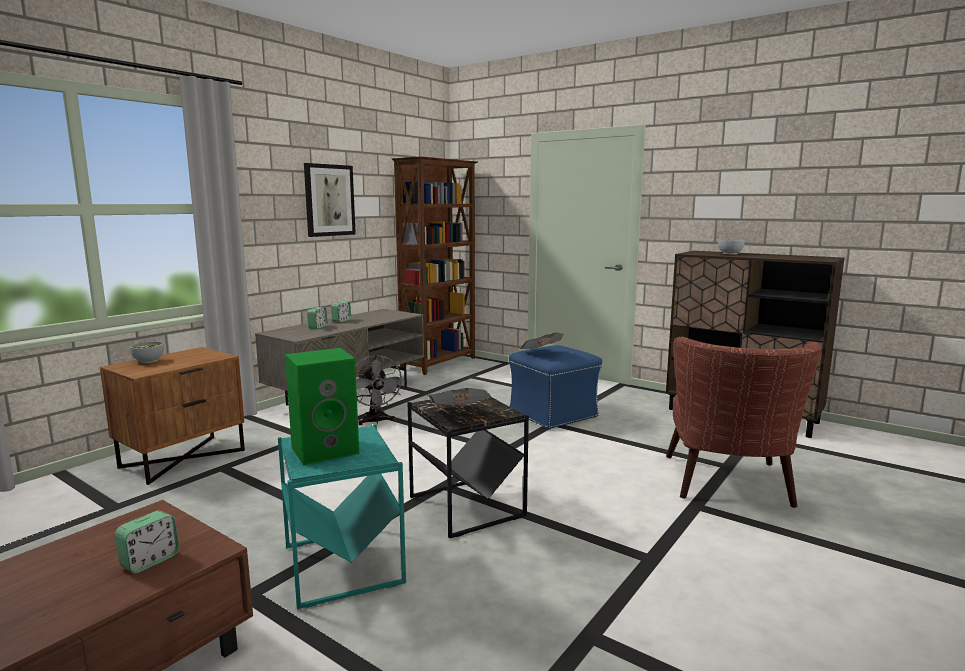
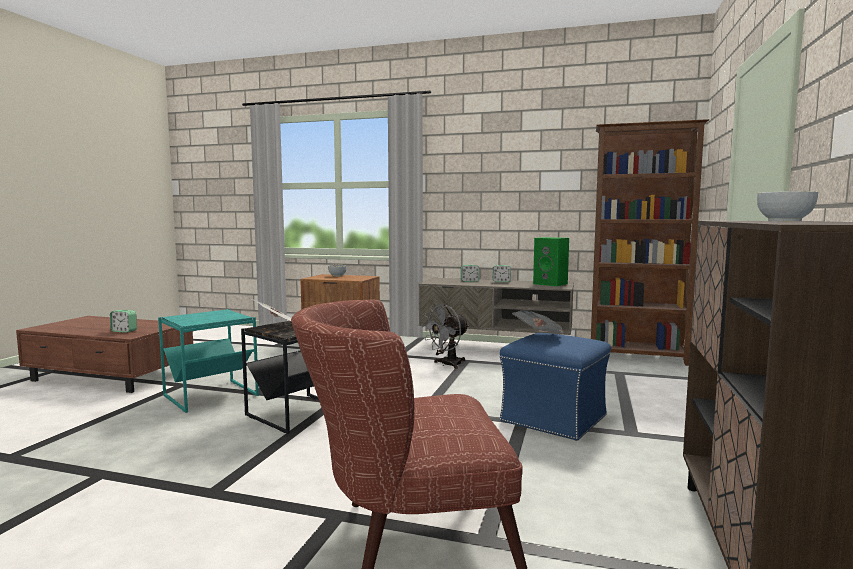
camera: 70 degrees right, 5 degrees down
(326, 449) = (205, 315): green speaker -> green speaker (551, 284)
(329, 200) = (516, 175): picture -> none

